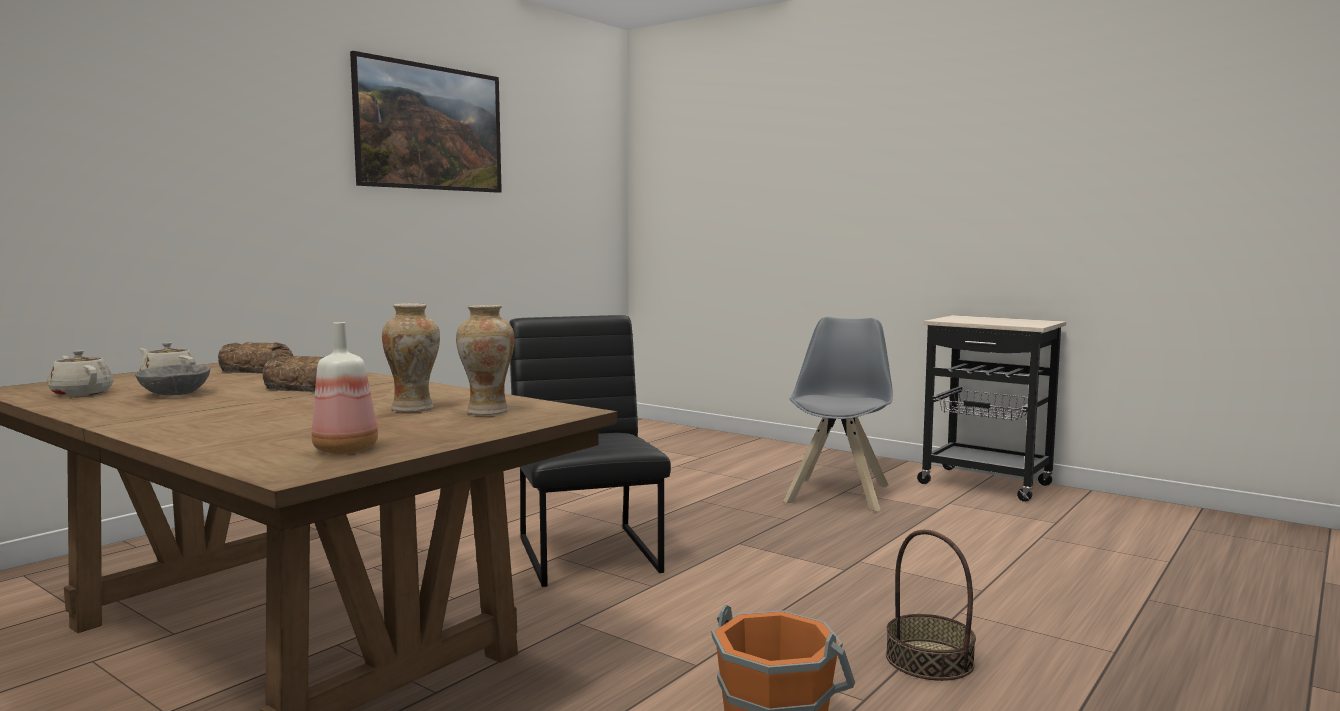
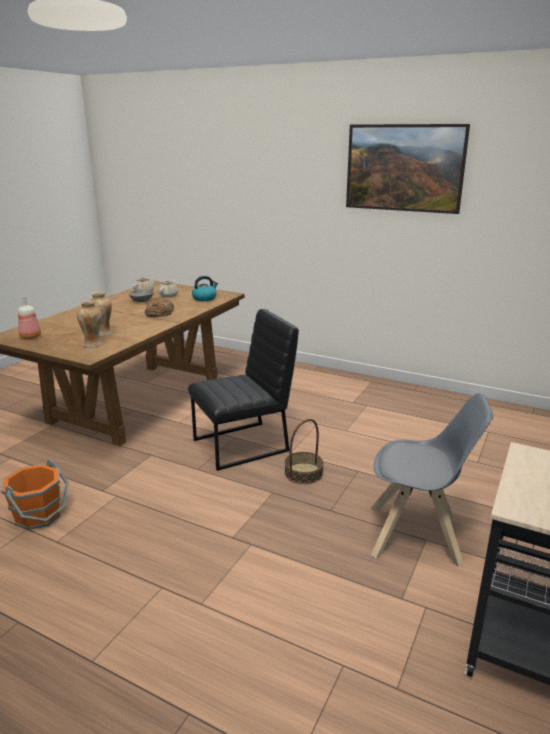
camera: 80 degrees right, 15 degrees up
(257, 369) = (204, 298): bread -> kettle
(929, 660) = (94, 567): basket -> basket (303, 473)

